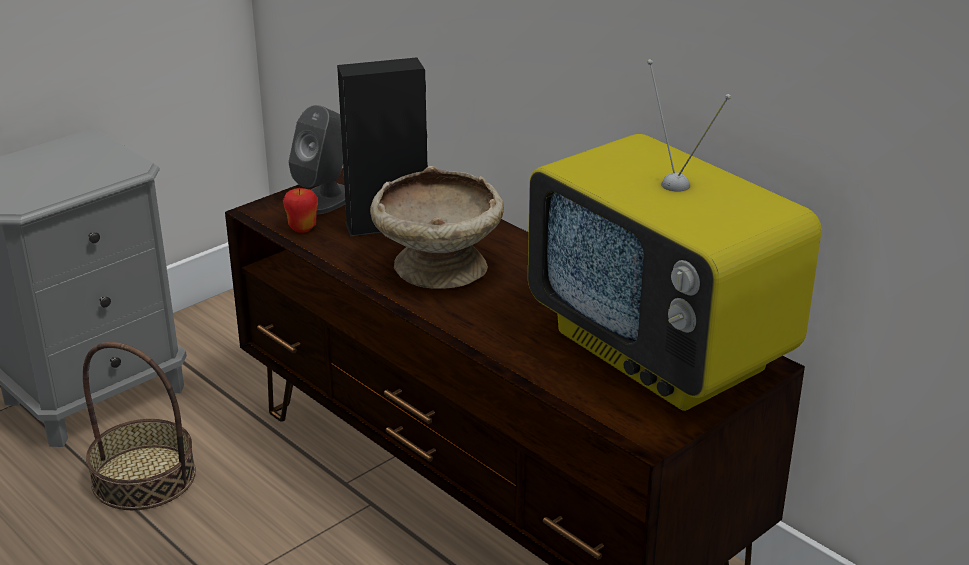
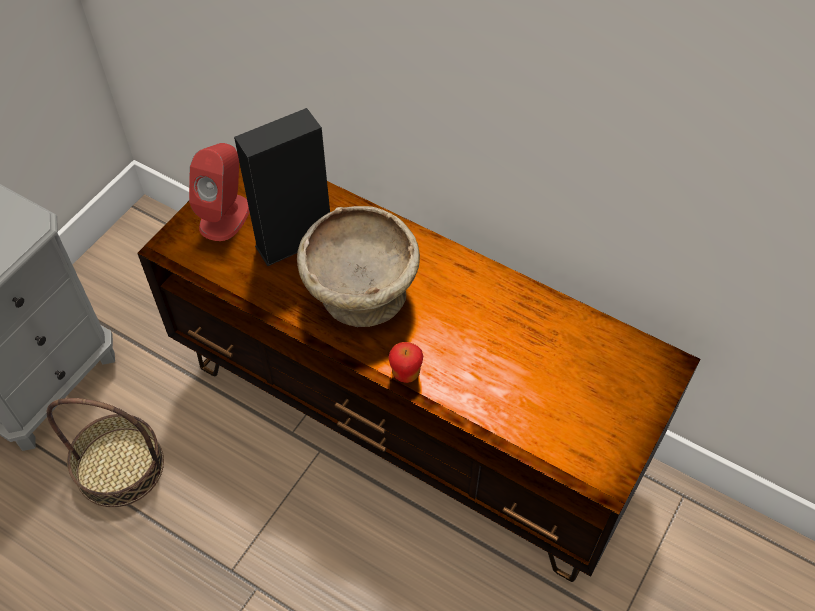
camera: 15 degrees left, 25 degrees up
(302, 228) = (219, 263): apple -> apple (406, 373)
(325, 199) = (225, 216): grey speaker -> red speaker
(663, 352) = (585, 367): television -> none

